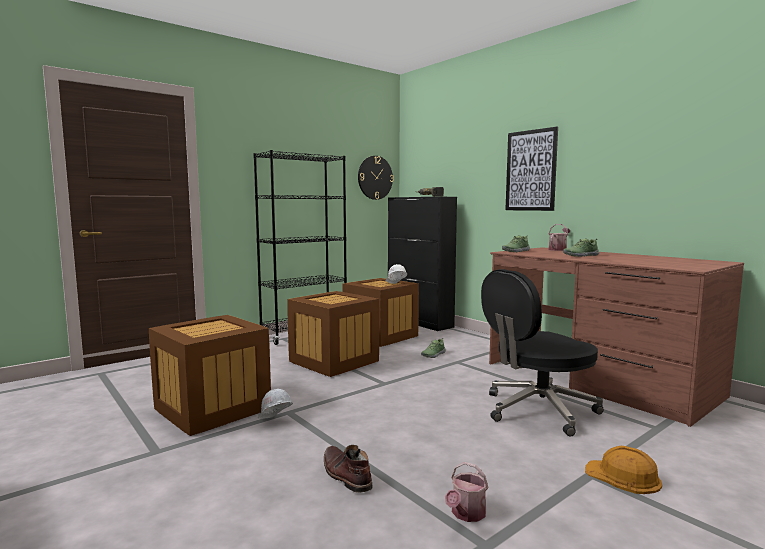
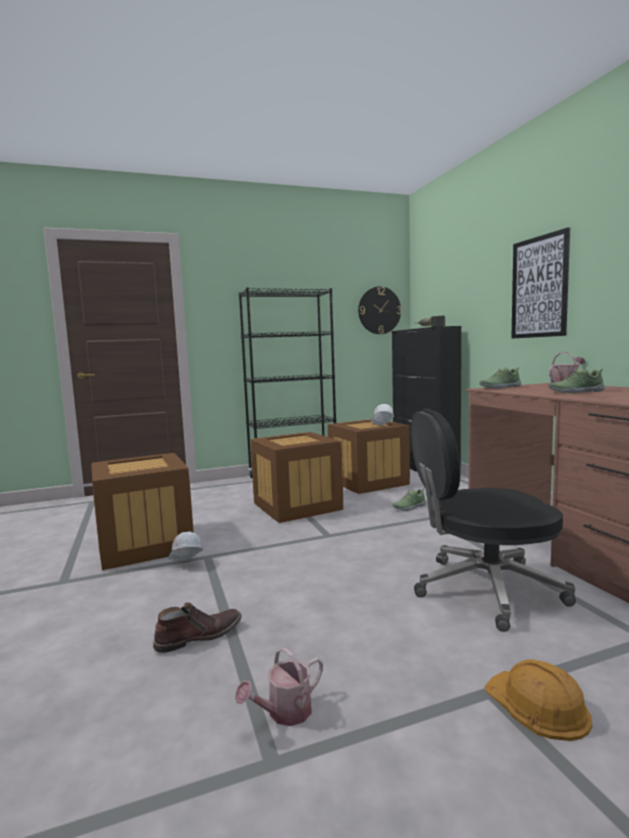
camera: 20 degrees right, 0 degrees up
(345, 475) = (199, 636): brown boot -> brown boot turned 75 degrees clockwise

